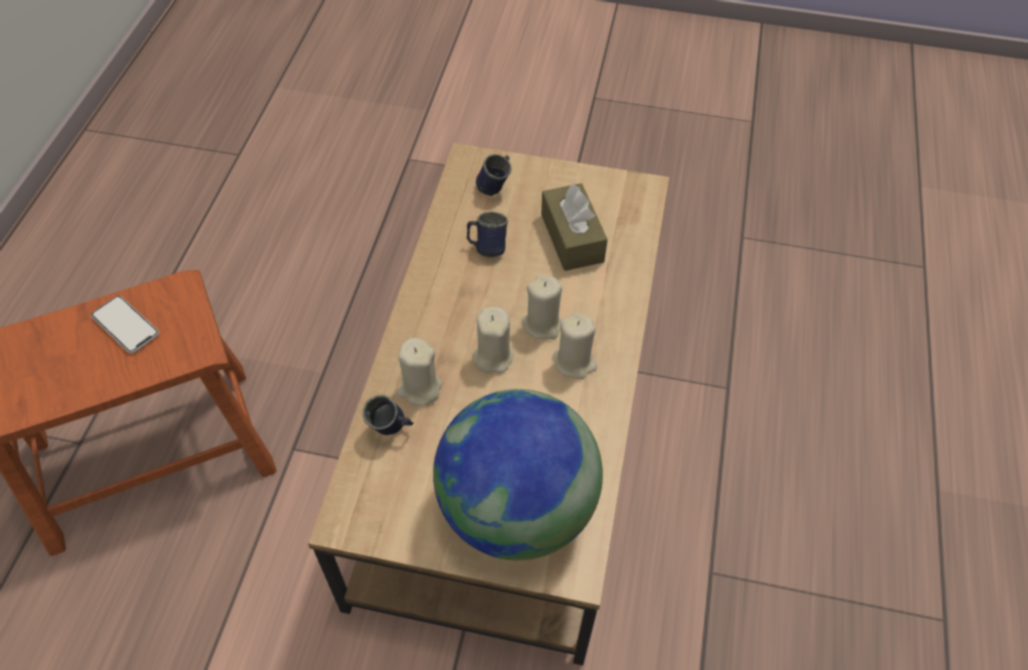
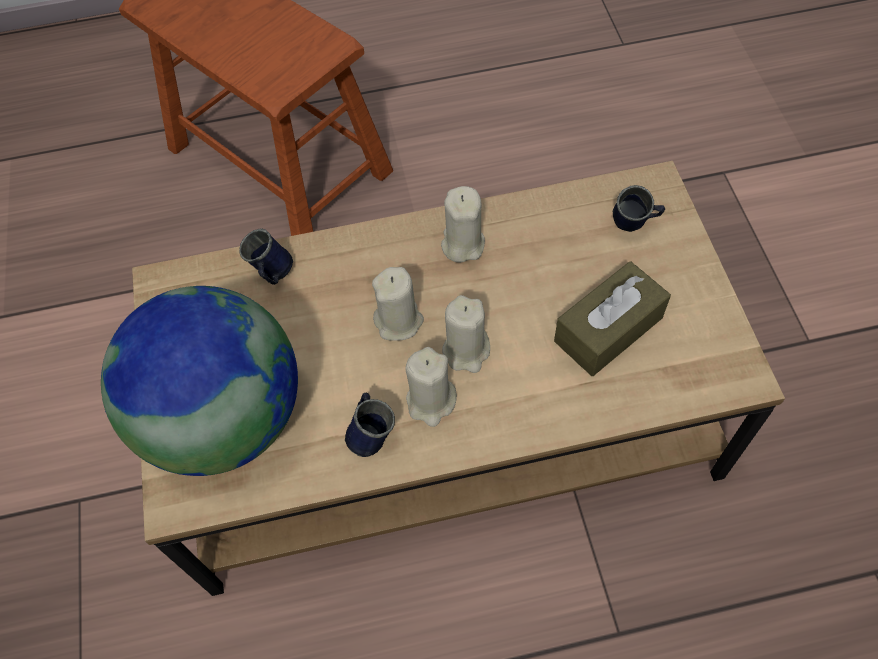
camera: 70 degrees right, 5 degrees up
(125, 325) = (275, 33): phone -> none
(419, 388) = (329, 276): beige candle -> beige candle (462, 244)
(486, 247) = (541, 254): blue mug -> blue mug (371, 434)

